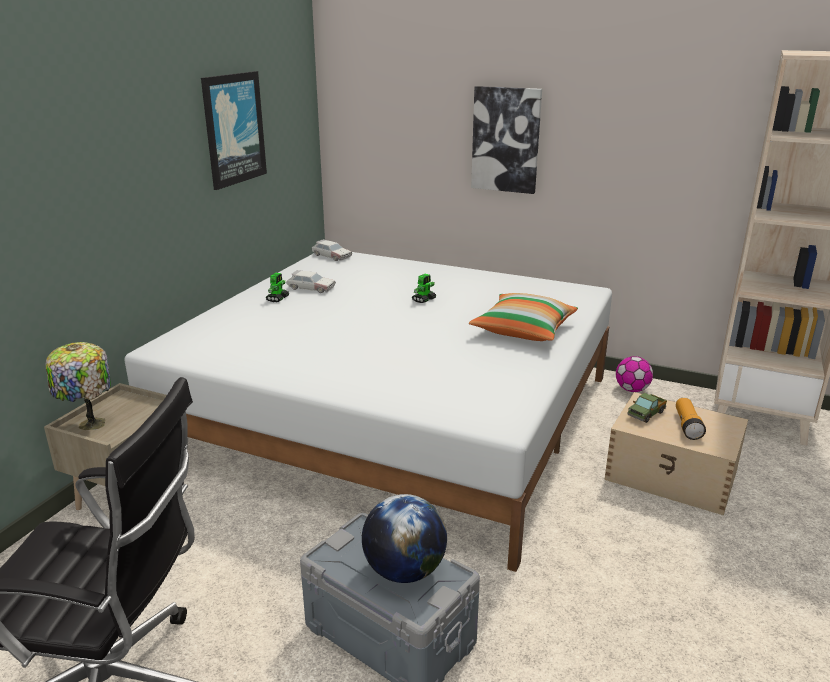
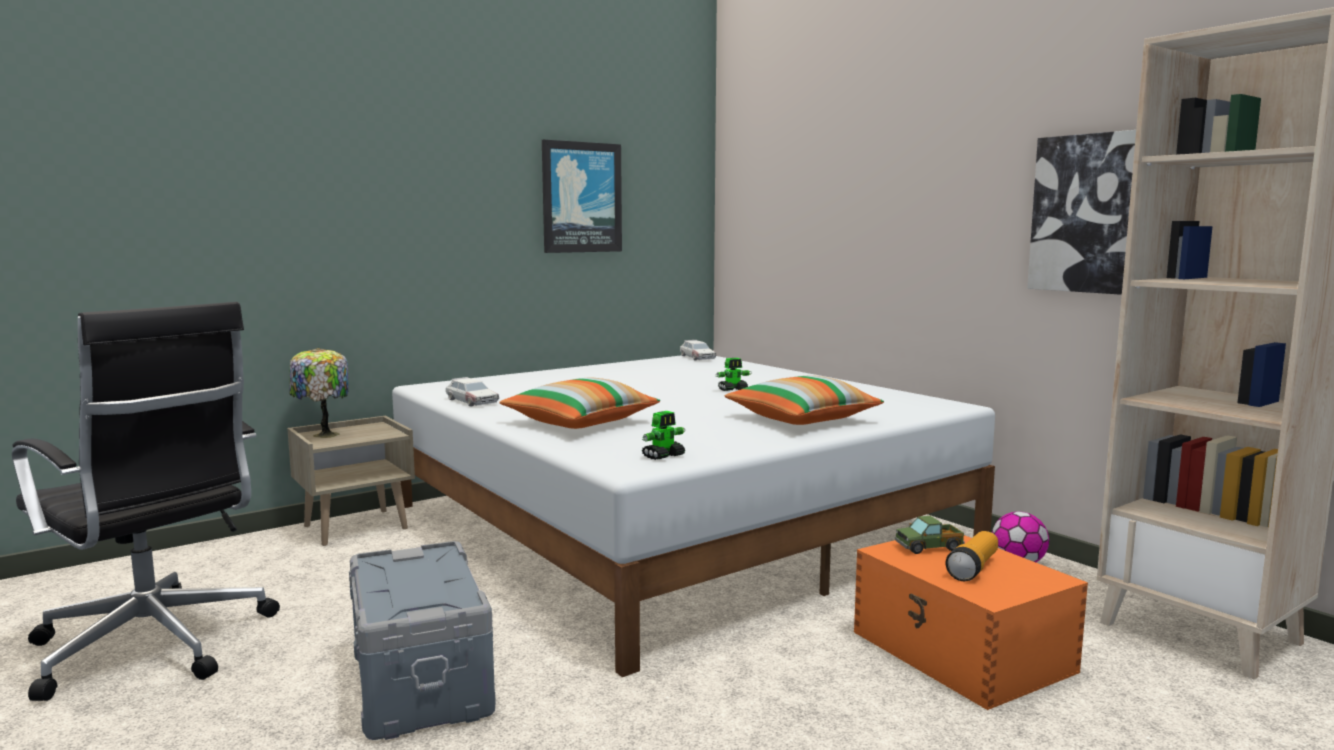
camera: 30 degrees right, 15 degrees down
(278, 298) = (587, 374): toy robot -> toy robot (664, 456)
(310, 288) = (632, 372): toy car -> toy car (471, 401)
(379, 373) = (580, 422): none -> pillow
(404, 571) = (425, 588): globe -> none
(506, 140) = (884, 217): picture -> picture (1085, 214)
(672, 475) = (962, 652): beige storage box -> orange storage box

